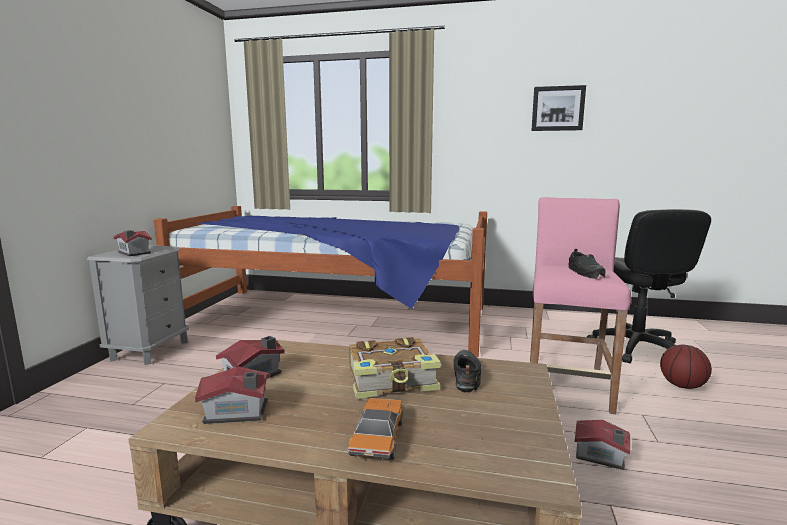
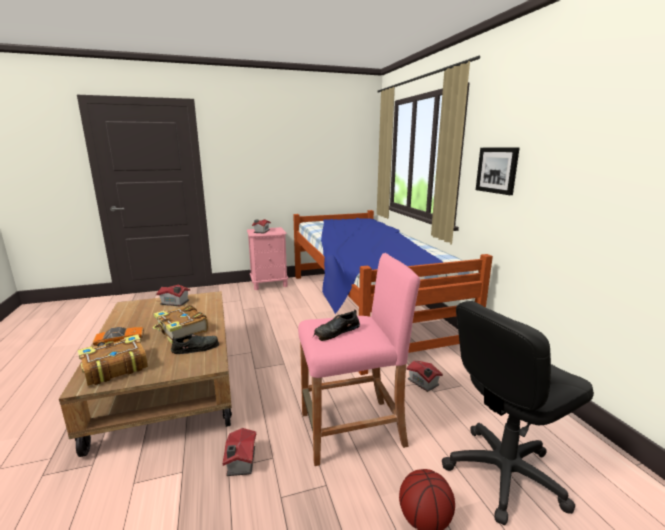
camera: 60 degrees right, 5 degrees up
(149, 350) = (269, 284): grey nightstand -> pink nightstand
(238, 413) = (138, 311): toy house -> toy house (423, 383)
(489, 444) = (114, 368): none -> book
(557, 108) = (583, 143): picture -> picture (497, 170)

